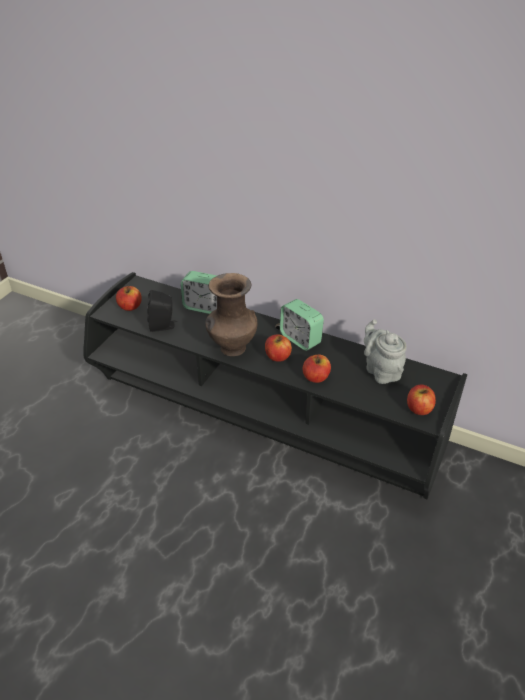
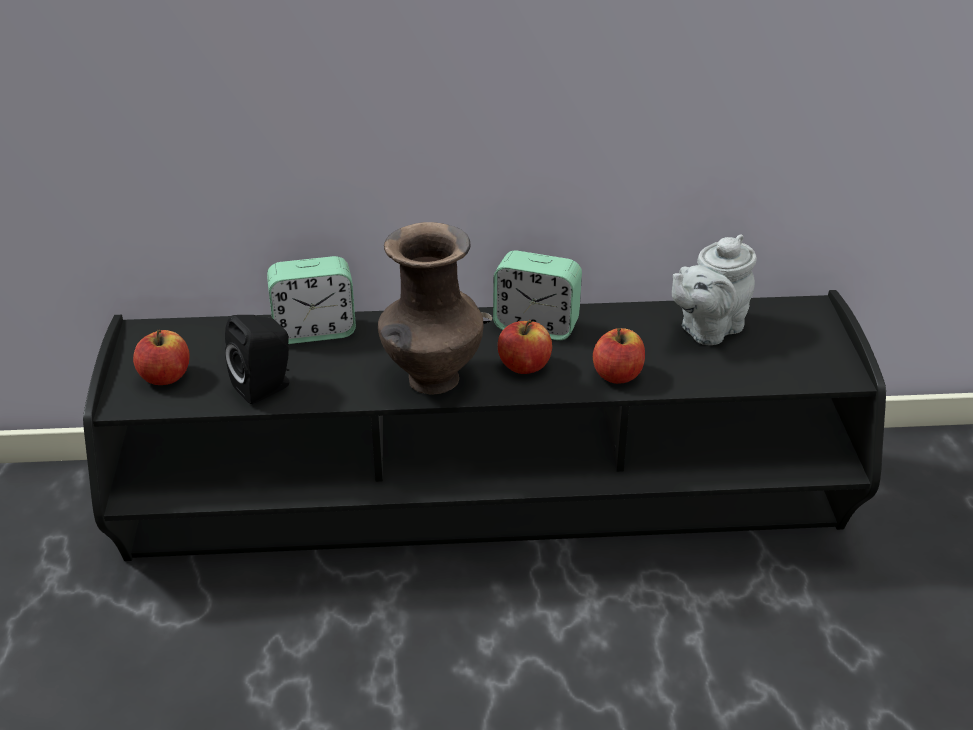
camera: 30 degrees left, 5 degrees down
(381, 371) = (708, 329): grey teapot -> grey teapot turned 75 degrees counterclockwise
(419, 408) = (814, 363): apple -> none

